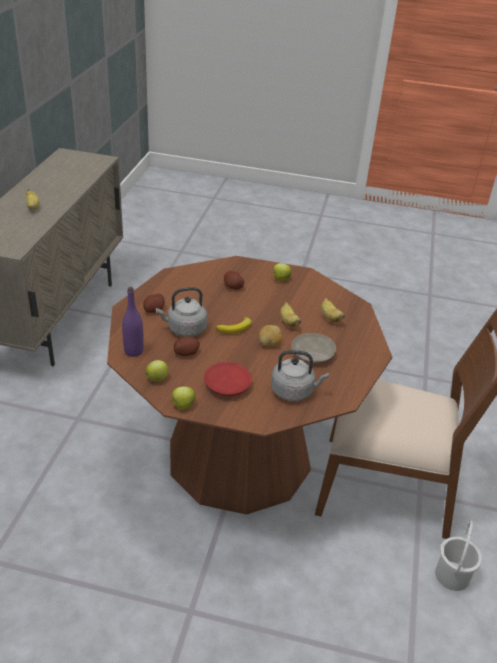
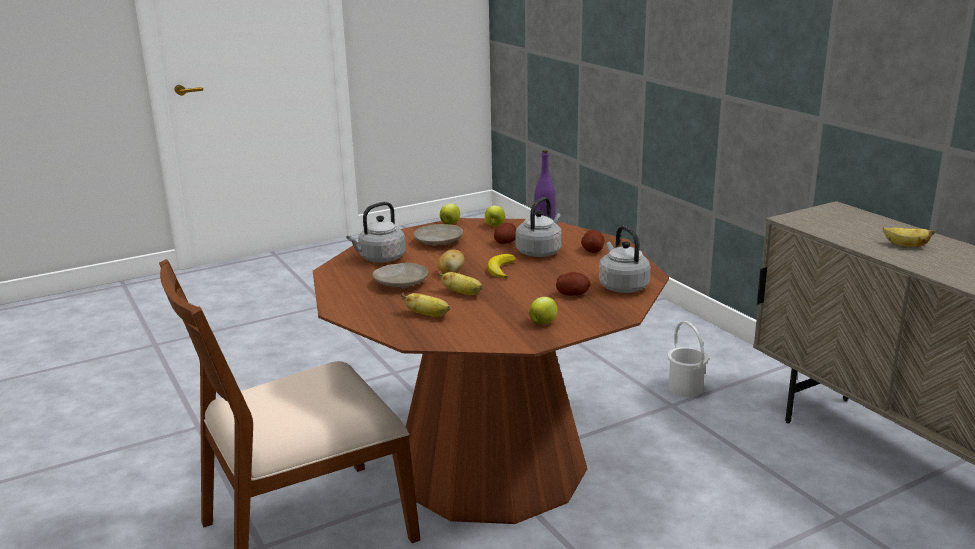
camera: 140 degrees right, 15 degrees down
(199, 276) = (622, 286): none -> grey kettle
(228, 385) = (438, 242): red plate -> beige plate
(453, 575) = (184, 496): white bucket -> white bucket (685, 388)

